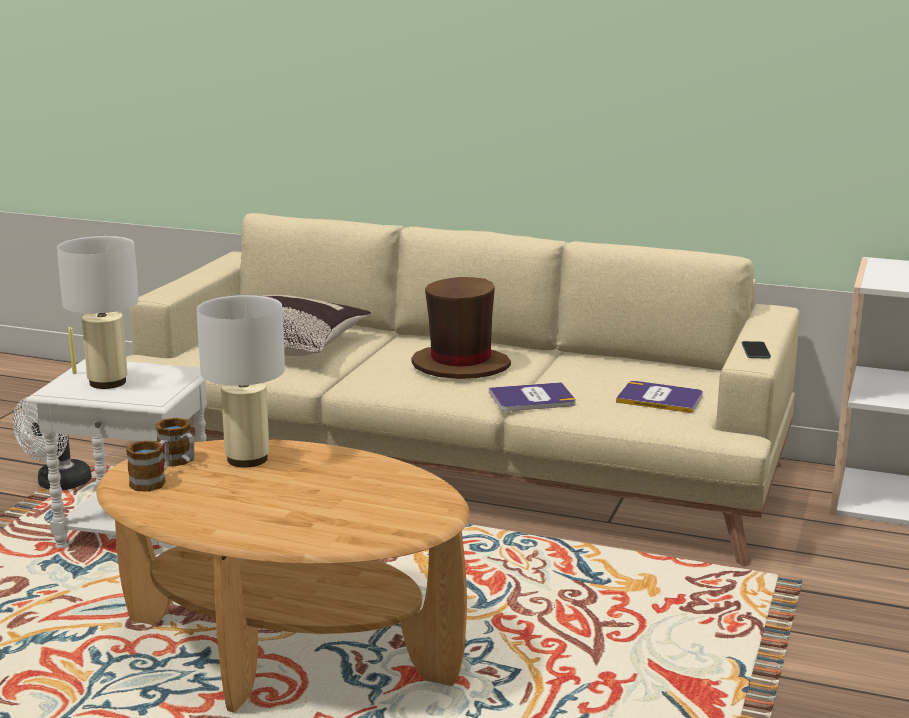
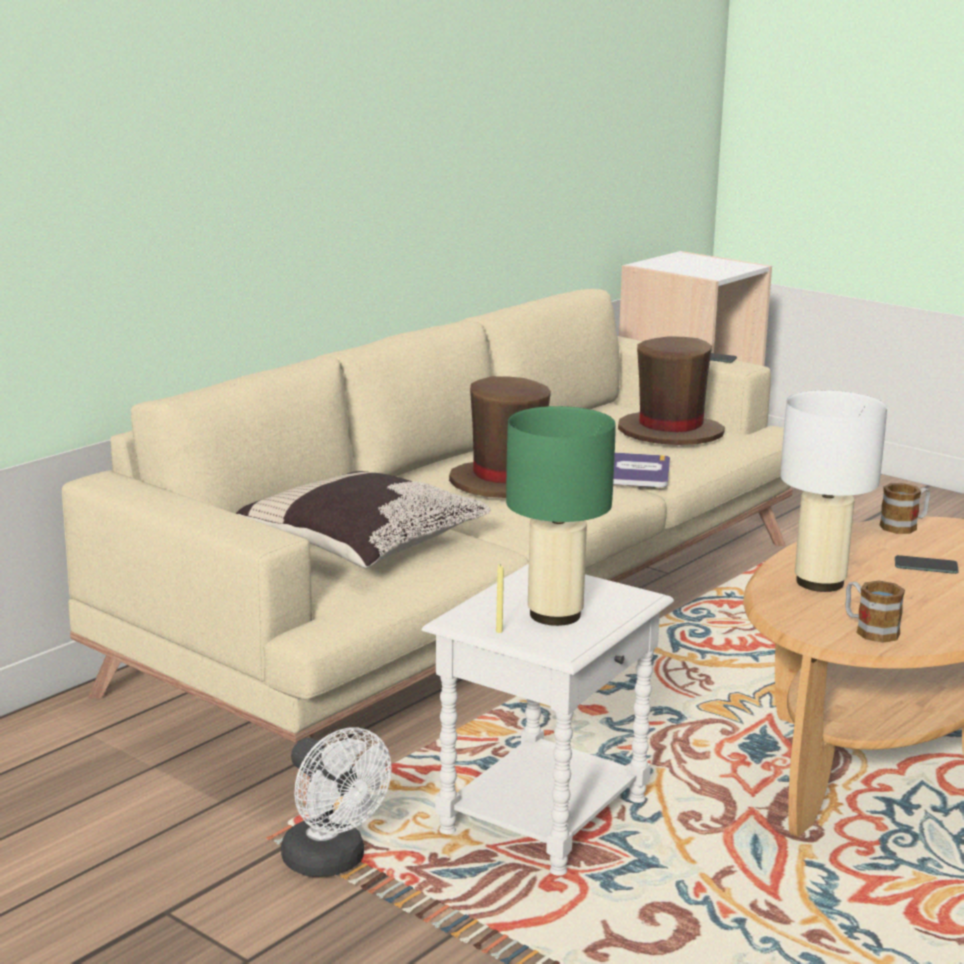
camera: 70 degrees left, 0 degrees up
(107, 382) = (553, 615): white table lamp -> green table lamp
(179, 461) = (814, 613): mug -> mug (904, 526)
(314, 494) = (926, 566): none -> phone
(660, 398) = (670, 433): book -> brown hat

